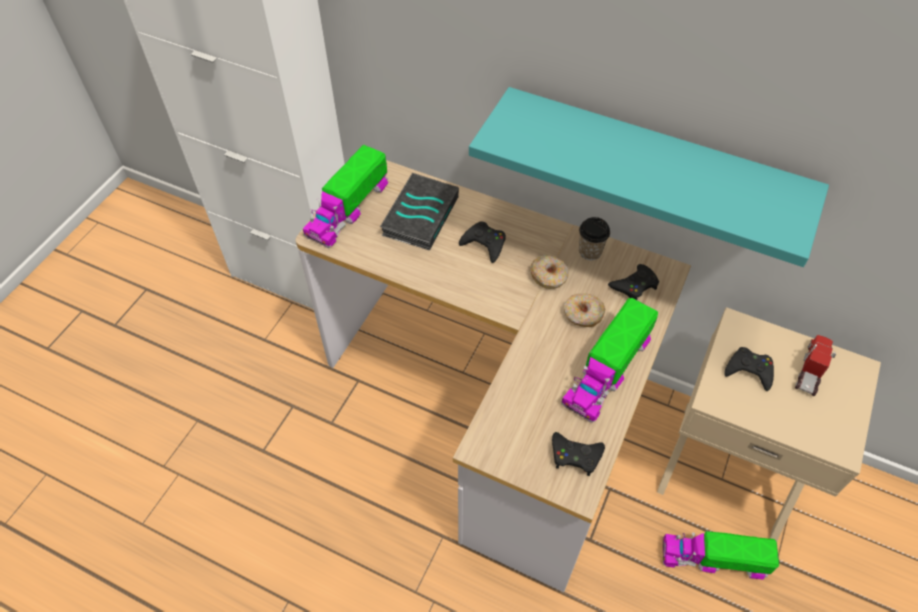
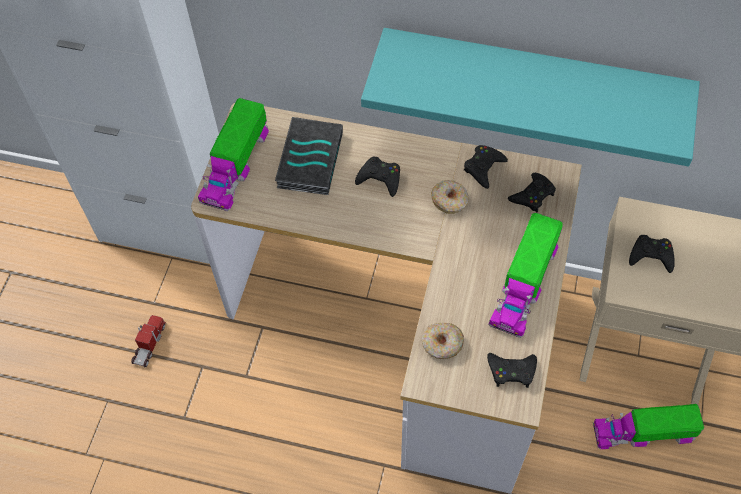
camera: 10 degrees left, 5 degrees up
(582, 314) = (490, 233): donut -> donut (442, 344)
(590, 251) = (483, 168): cup -> black game controller
(811, 369) = (707, 244): toy truck -> toy truck (149, 344)

